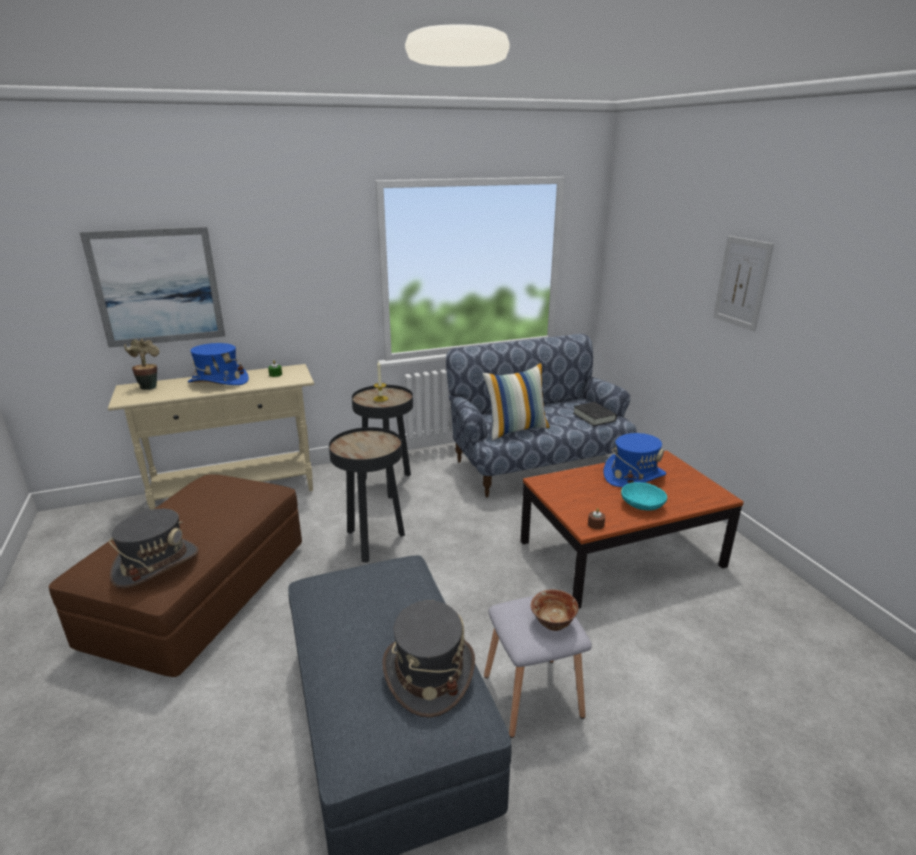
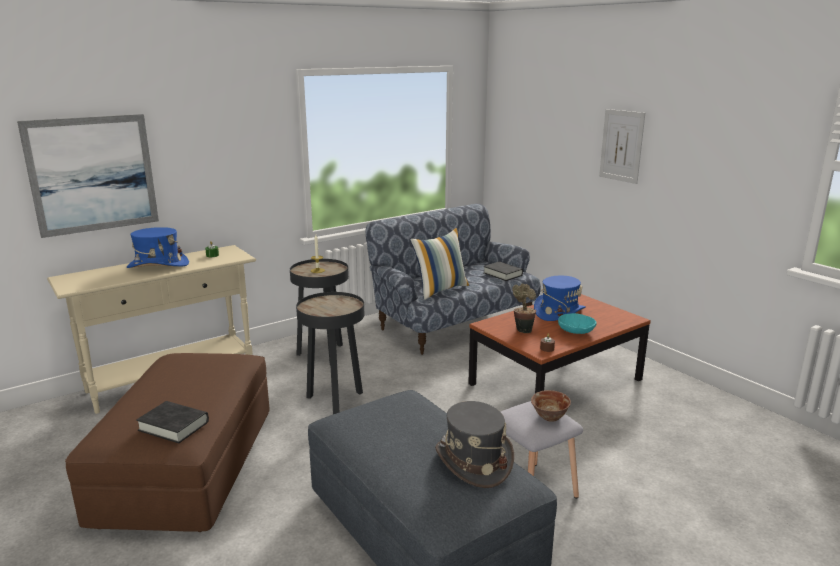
camera: 15 degrees left, 5 degrees down
(149, 386) = (86, 275): potted plant -> potted plant (523, 329)
(156, 564) = (173, 426): grey hat -> black book

